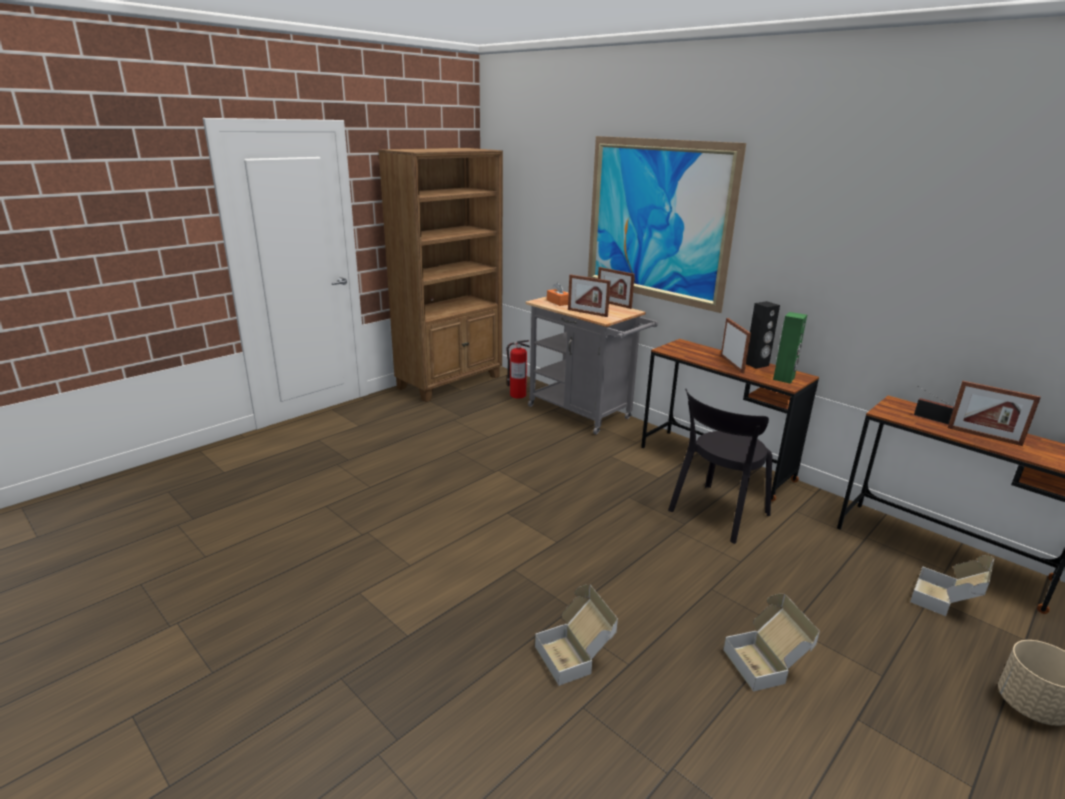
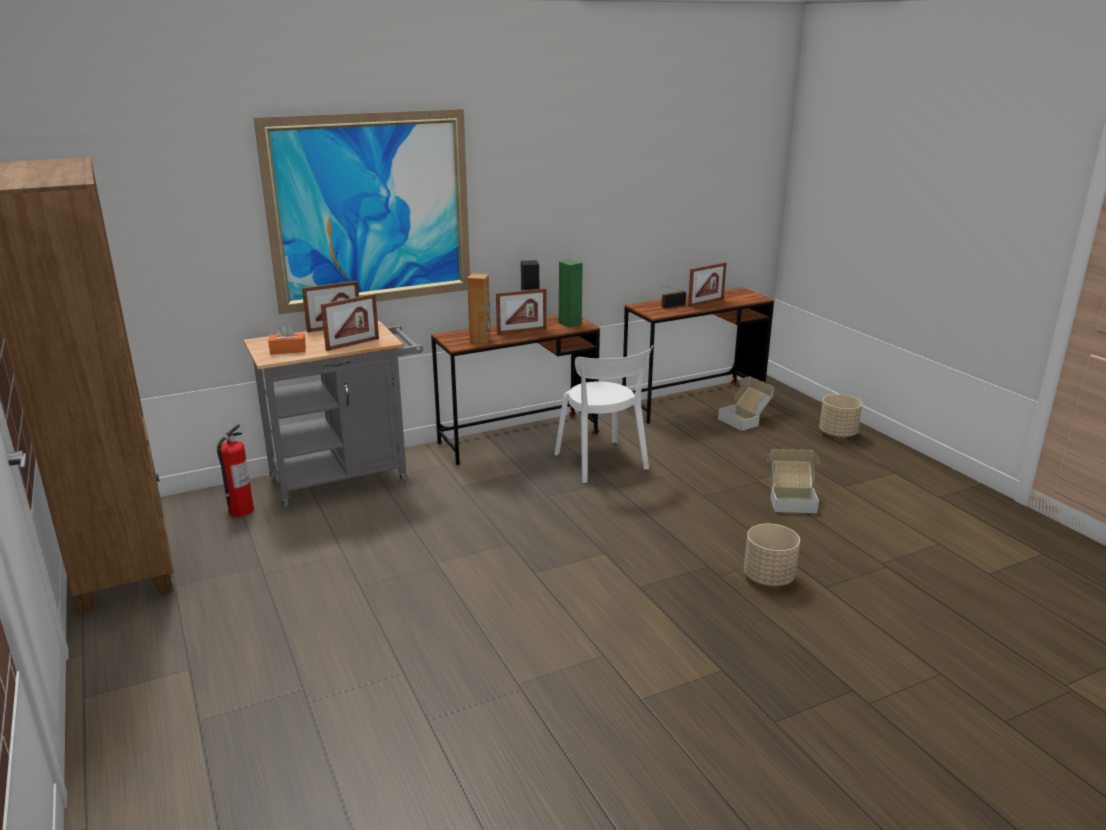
camera: 70 degrees left, 0 degrees up
(575, 655) = (769, 578): cardboard box -> beige planter
(688, 354) = (480, 340): none -> brown speaker
(716, 514) = (602, 463): black chair -> white chair
(732, 364) = (521, 331): picture frame -> picture frame turned 150 degrees clockwise

